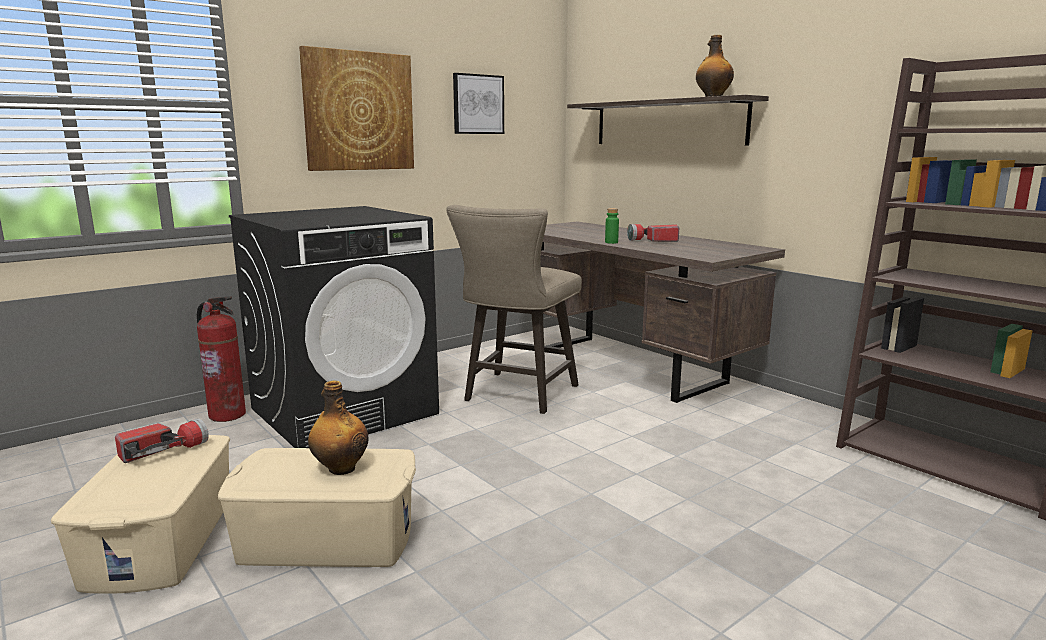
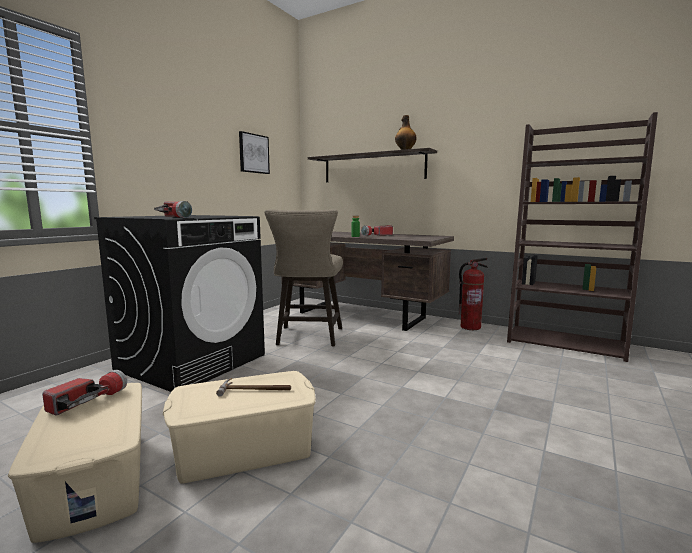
camera: 20 degrees left, 5 degrees down
(227, 415) = (94, 377): fire extinguisher -> fire extinguisher (470, 327)
(310, 222) = (177, 217): none -> flashlight
(340, 468) = (256, 389): bottle -> hammer
(358, 111) = (181, 150): picture -> none

